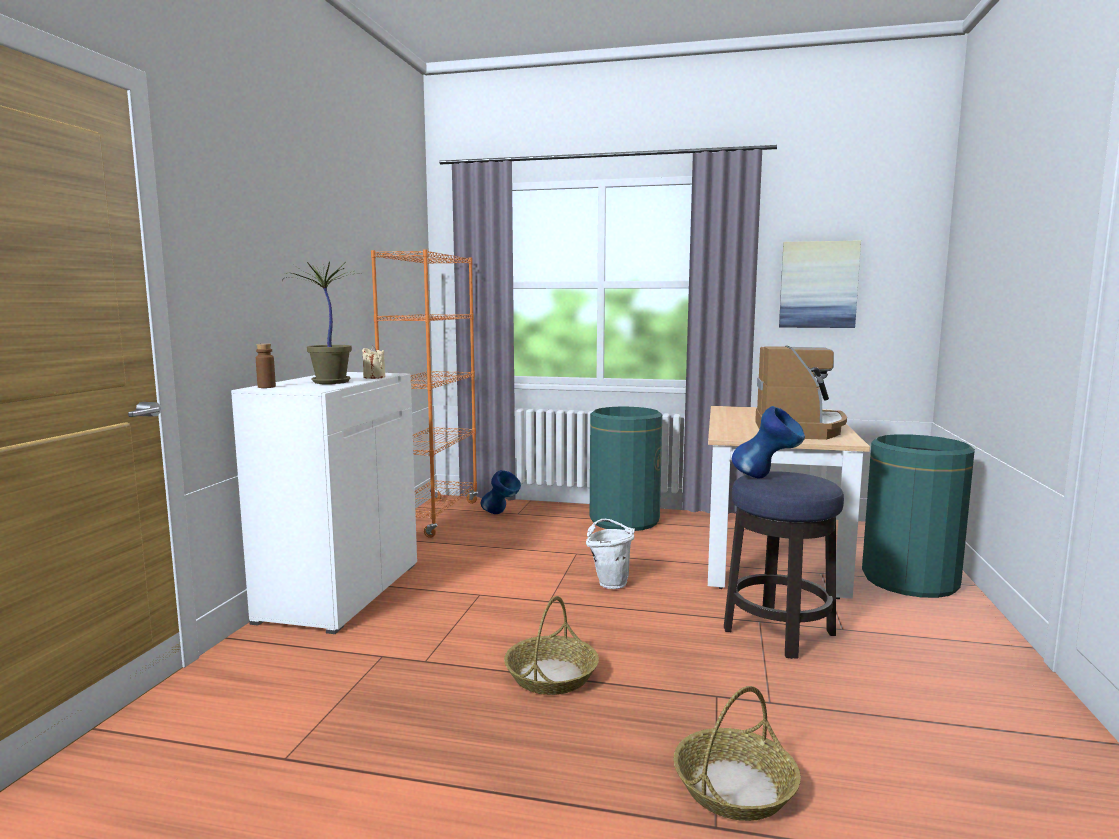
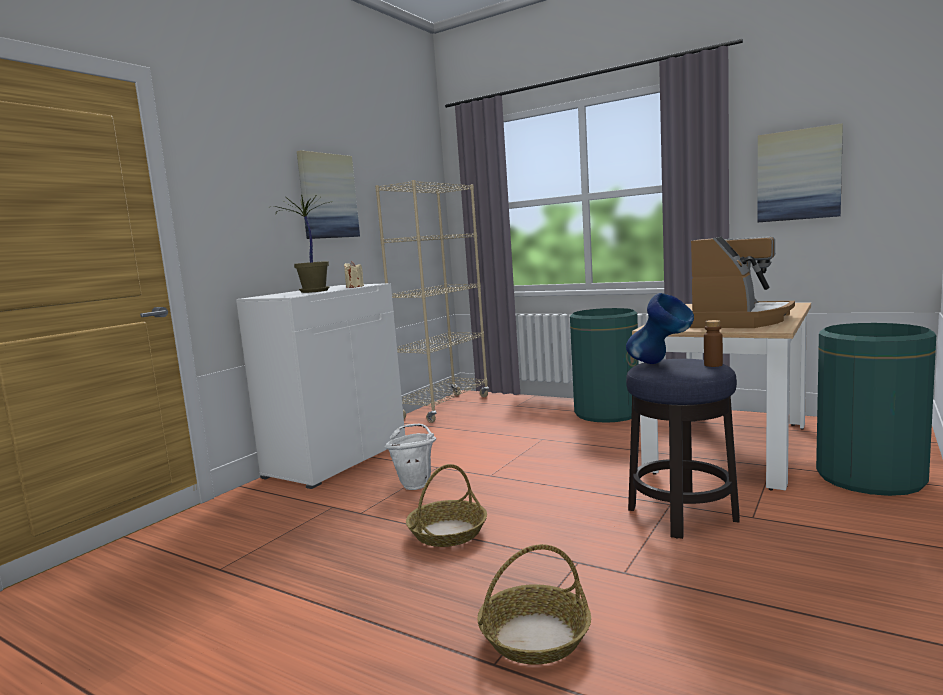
camera: 20 degrees right, 0 degrees up
(266, 387) = (262, 296): brown bottle -> brown bottle (713, 365)
(325, 260) = (327, 196): none -> picture
(433, 517) = (445, 407): orange bookcase -> beige bookcase
(500, 514) = (501, 406): blue vase -> none
(610, 582) = (553, 463): white bucket -> white bucket (416, 484)

